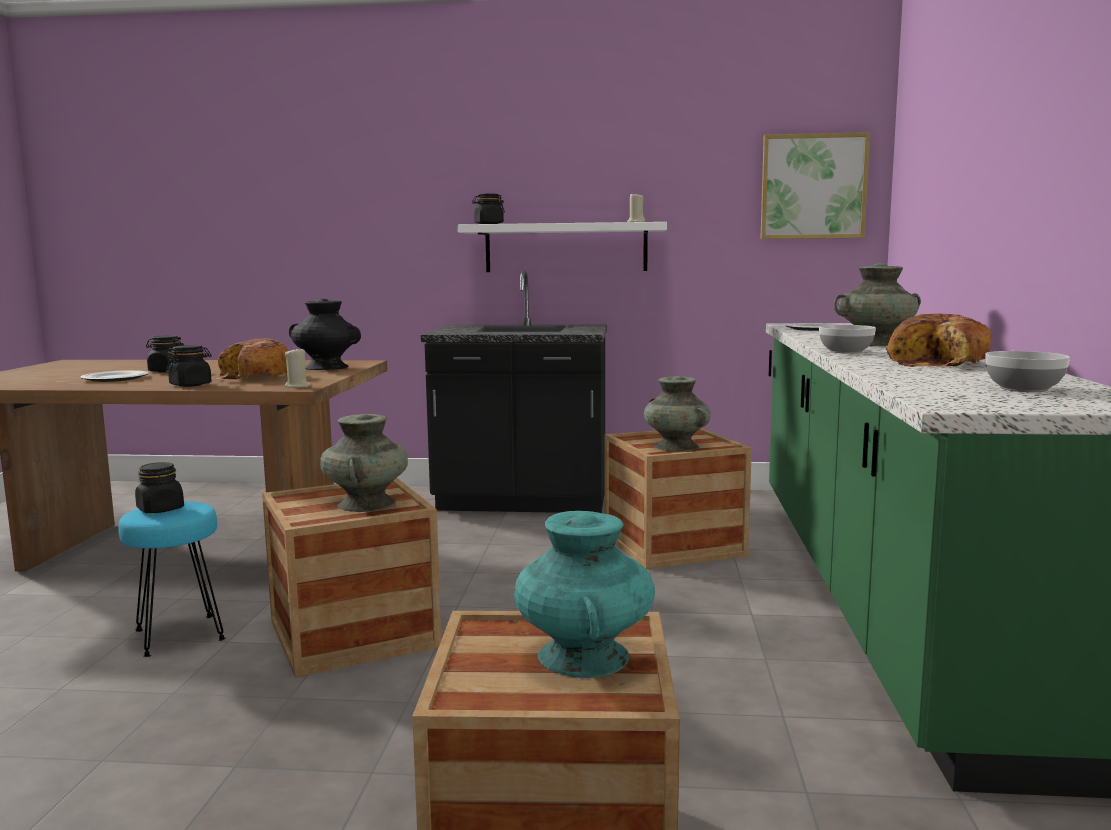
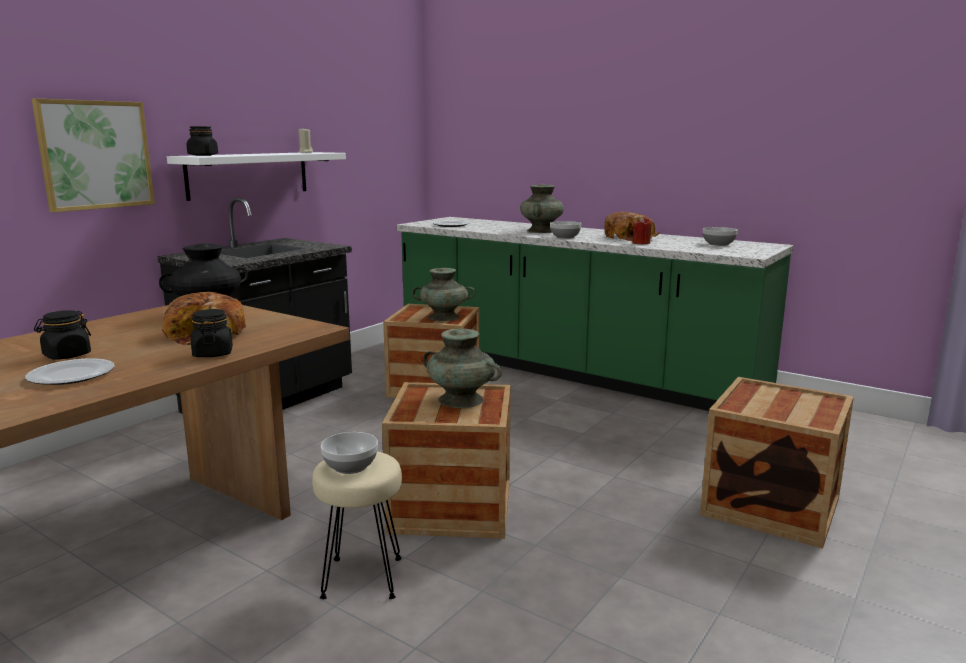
camera: 60 degrees left, 5 degrees up
(160, 509) = (350, 467): black jar -> bowl
(178, 635) = (362, 579): turquoise stool -> beige stool
(298, 386) = (312, 328): beige candle -> none
(583, 656) = (779, 398): turquoise vase -> none
(813, 187) = (391, 125): picture -> picture (95, 155)
(895, 369) = (641, 243): none -> red candle

